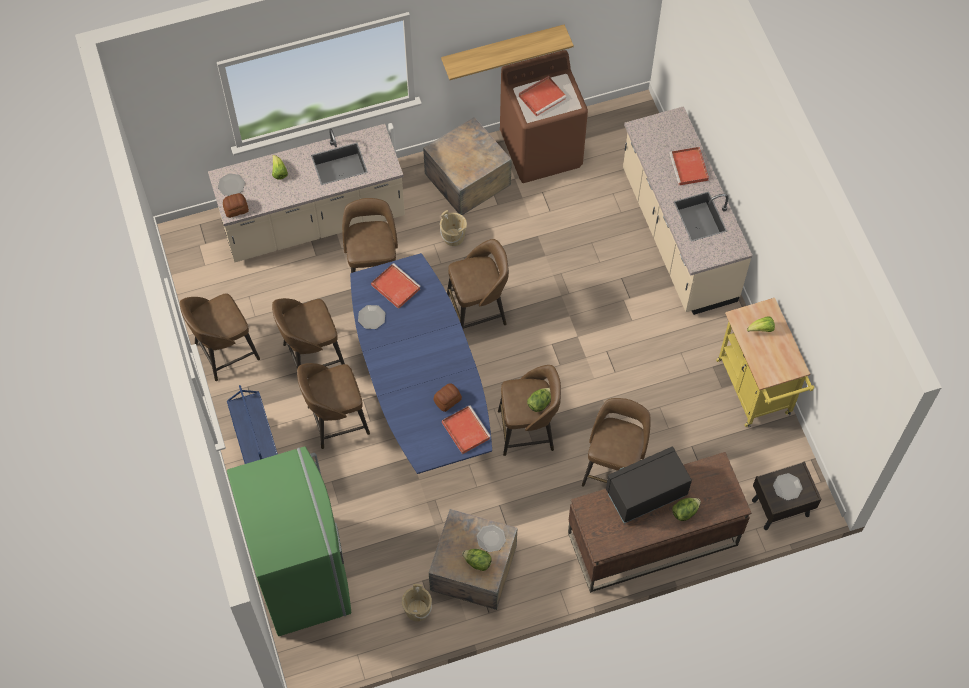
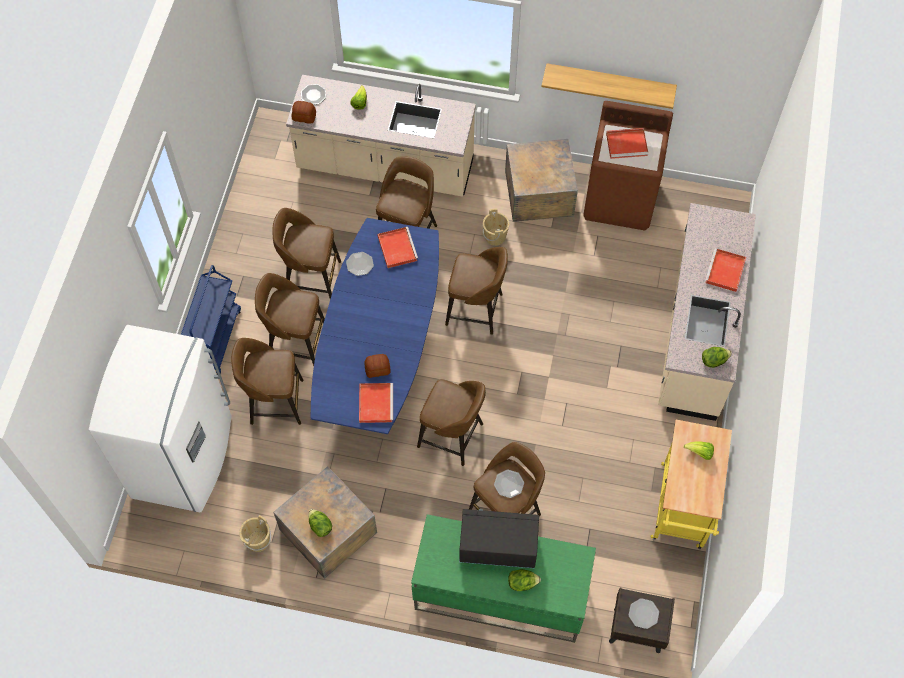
camera: 30 degrees right, 0 degrees up
(225, 352) = (243, 238): brown stool -> brown stool (274, 401)
(303, 574) = (184, 457): green fridge -> white fridge
(491, 538) = (345, 512): plate -> plate (509, 484)
(539, 403) = (459, 414): lettuce -> lettuce (714, 360)
(651, 539) = (500, 593): brown desk -> green desk

